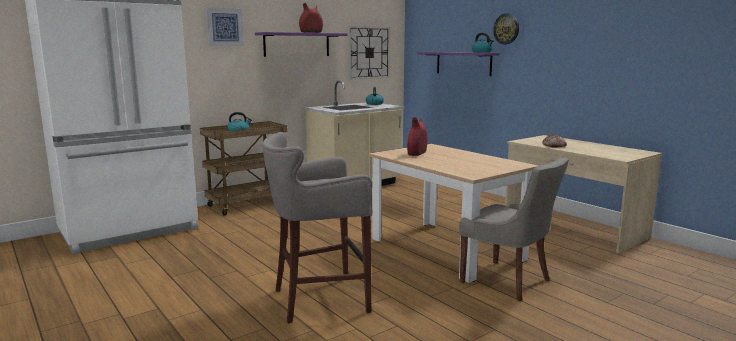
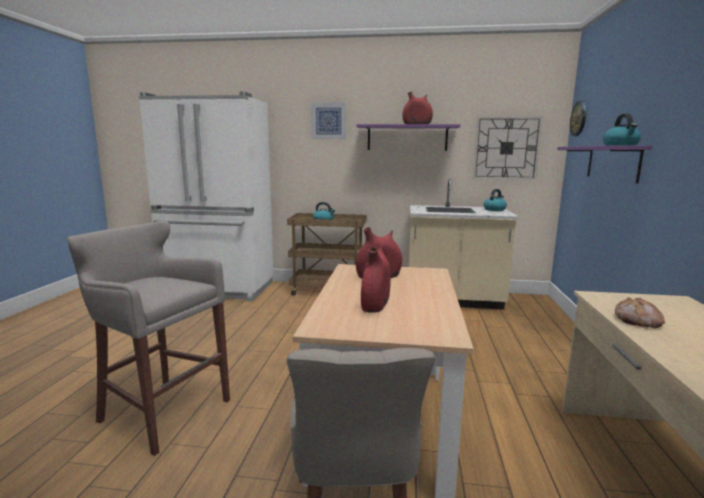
camera: 45 degrees right, 0 degrees up
(461, 163) = (375, 305): none -> red vase
(506, 29) = (666, 104): wall clock -> wall clock (579, 118)

